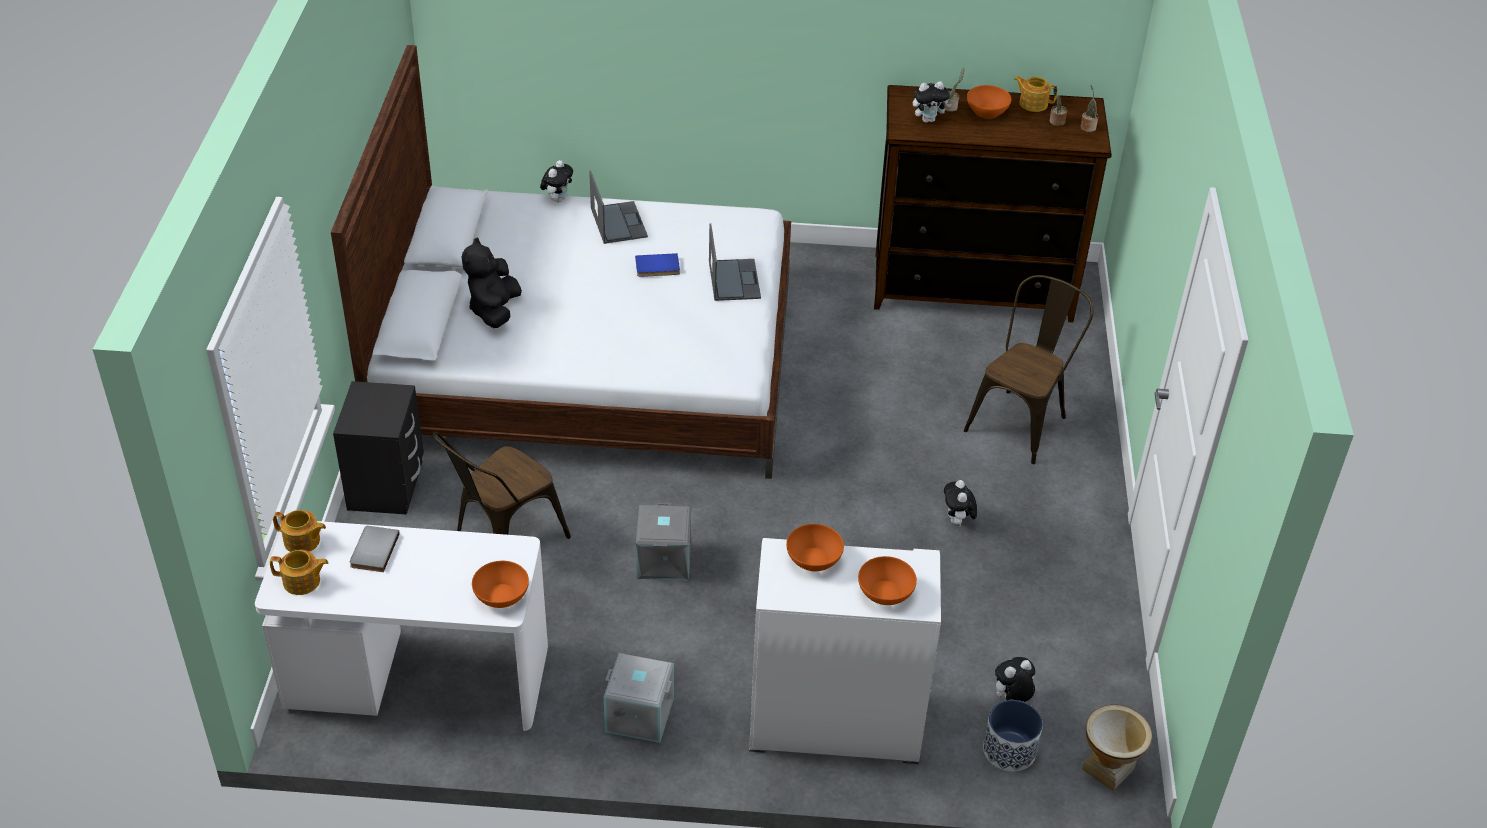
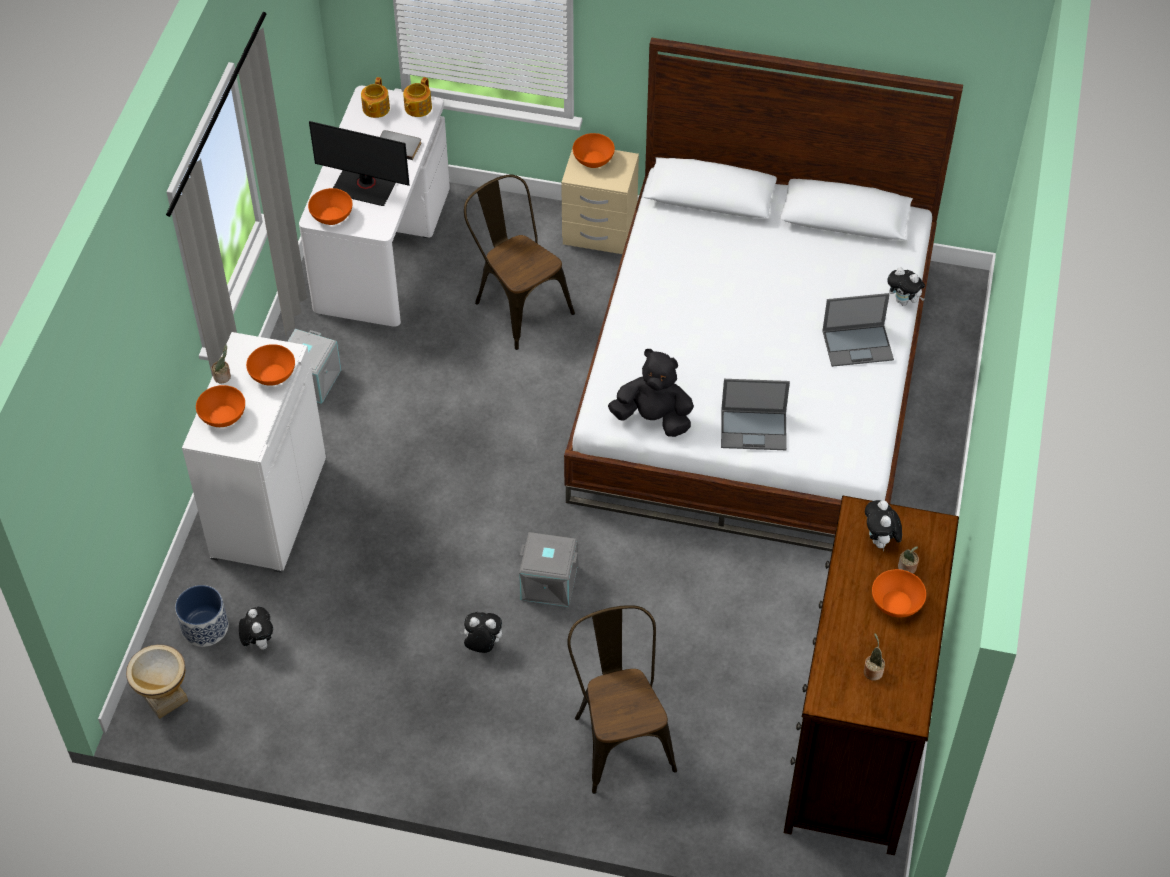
camera: 100 degrees right, 10 degrees up
(361, 414) = (593, 159): none -> orange bowl
(386, 486) = (599, 231): black nightstand -> beige nightstand
(447, 572) = (364, 186): none -> monitor
(494, 310) = (723, 246): black plush toy -> black plush toy (653, 418)
(657, 268) = (780, 370): blue book -> none
(665, 561) = (475, 412): grey storage box -> grey storage box (548, 584)
(1021, 421) = (619, 737): brown chair -> brown chair turned 150 degrees counterclockwise
(1033, 103) = (914, 655): teapot -> none
(1087, 127) = (860, 702): potted plant -> potted plant (223, 376)

